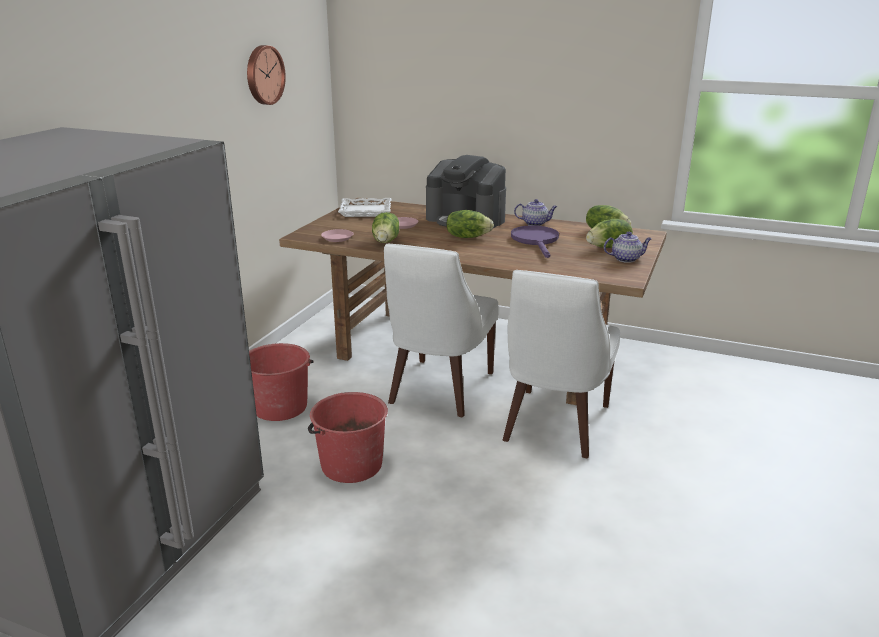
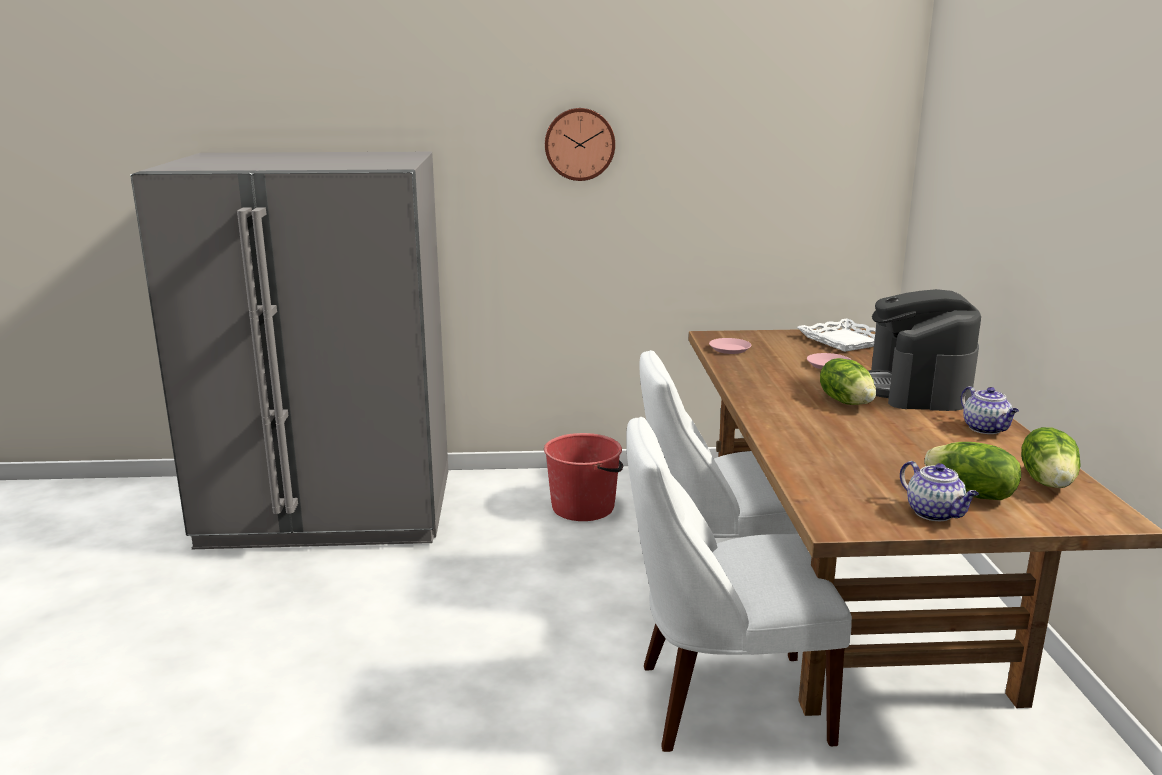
camera: 65 degrees right, 5 degrees down
(263, 75) = (752, 138): wall clock -> wall clock (579, 144)
(350, 465) = (510, 577): red bucket -> none
(386, 241) = (756, 369): lettuce -> none
(536, 241) = (904, 441): purple frying pan -> none

